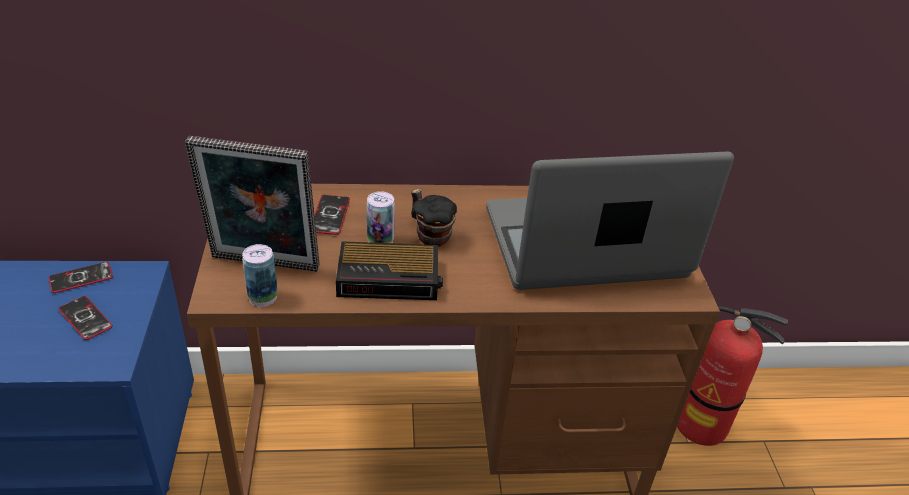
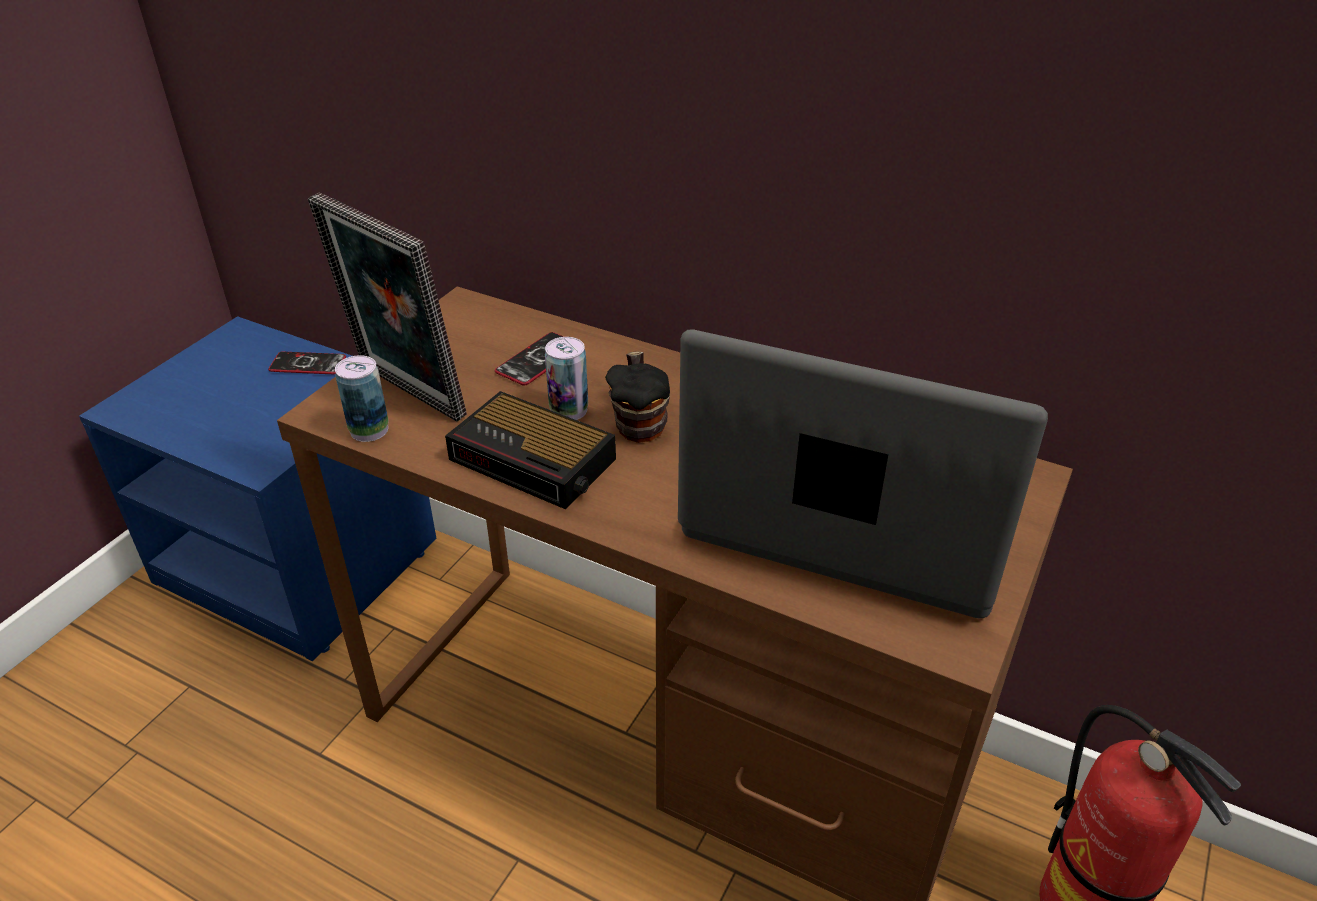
camera: 35 degrees right, 0 degrees up
(85, 318) = (275, 408): phone -> none

